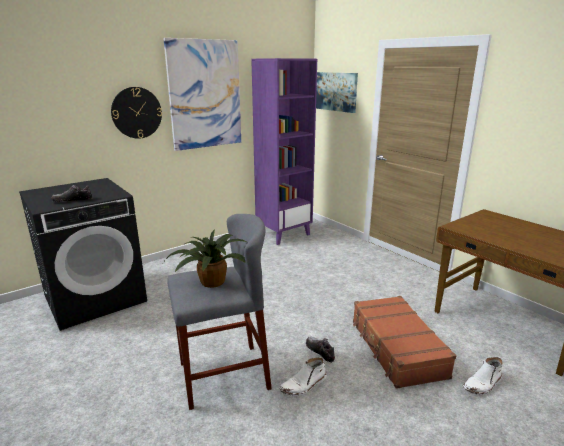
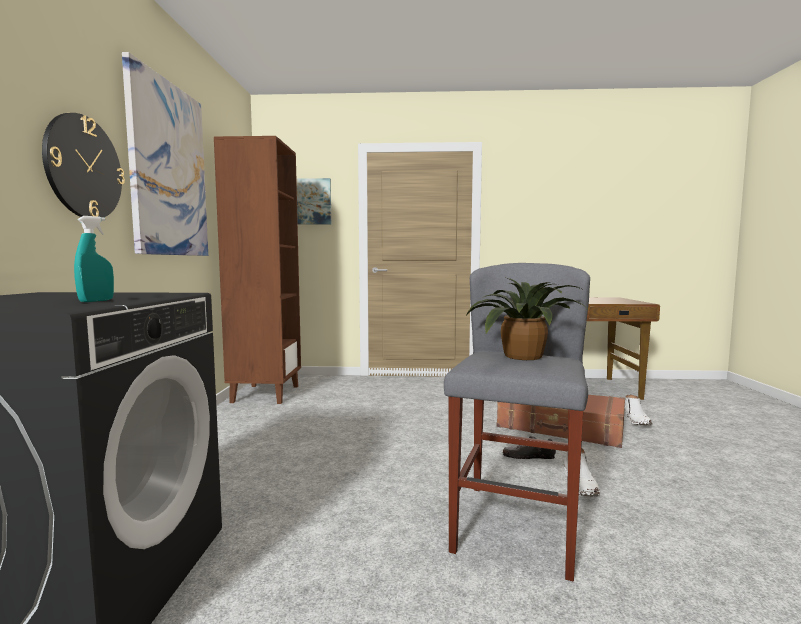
camera: 50 degrees left, 15 degrees down
(72, 200) = (96, 301): shoe -> turquoise spray bottle
(284, 234) = (265, 394): purple bookcase -> brown bookcase

